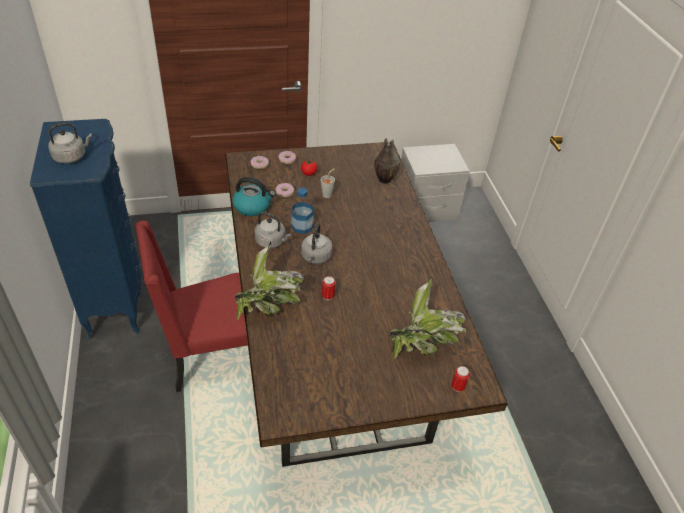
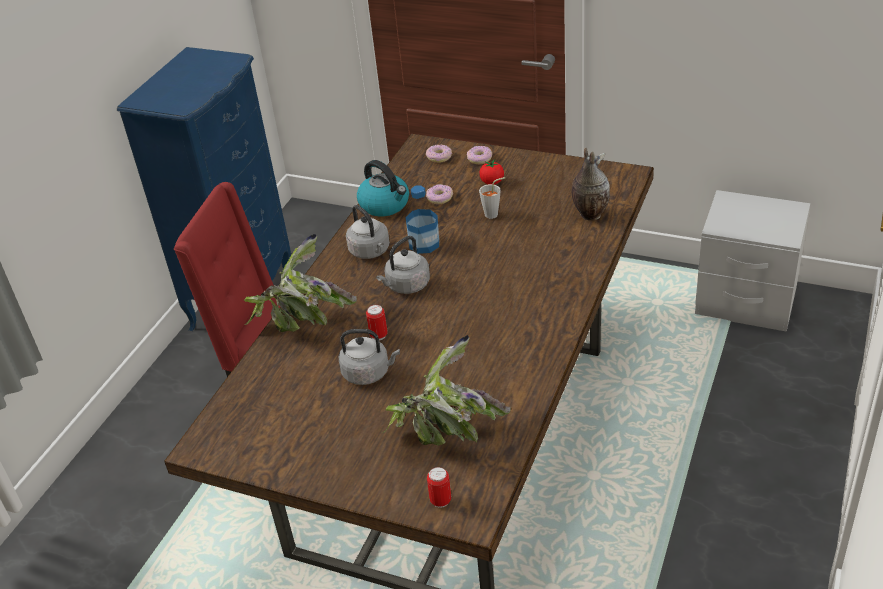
camera: 40 degrees right, 5 degrees down
(71, 156) = (178, 88): grey kettle -> grey kettle (369, 373)

